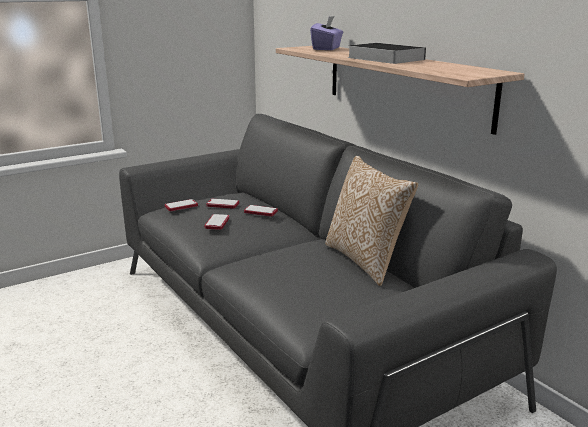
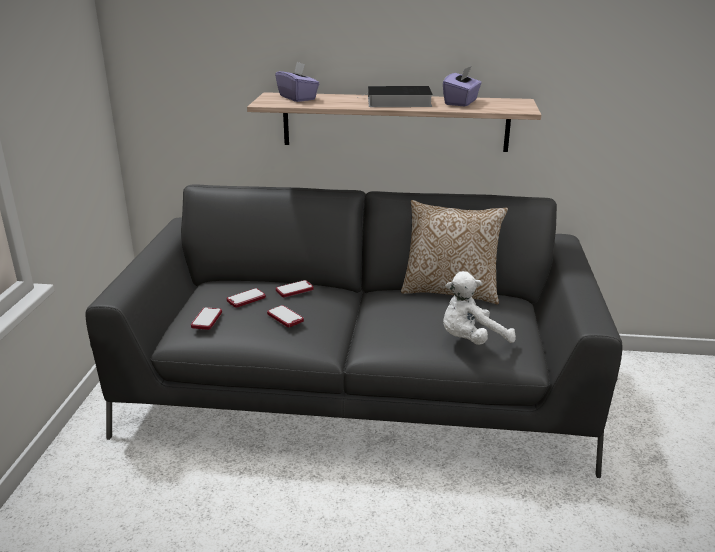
camera: 50 degrees left, 5 degrees up
(293, 295) = (471, 340): none -> white plush toy
(434, 65) = (461, 102): none -> purple tissue box

